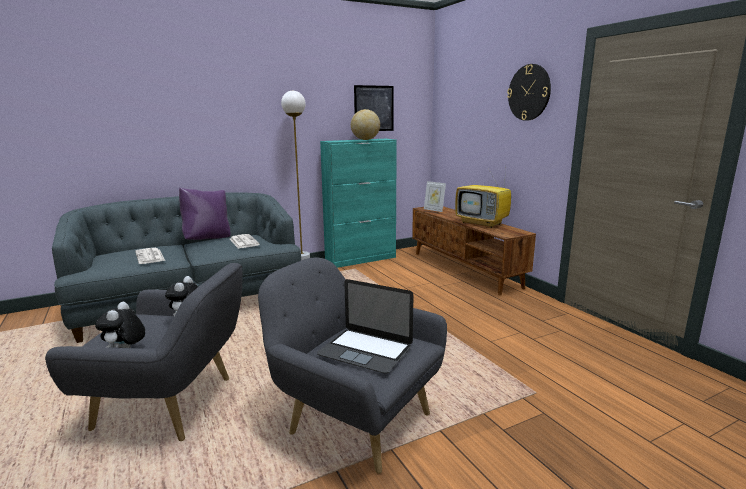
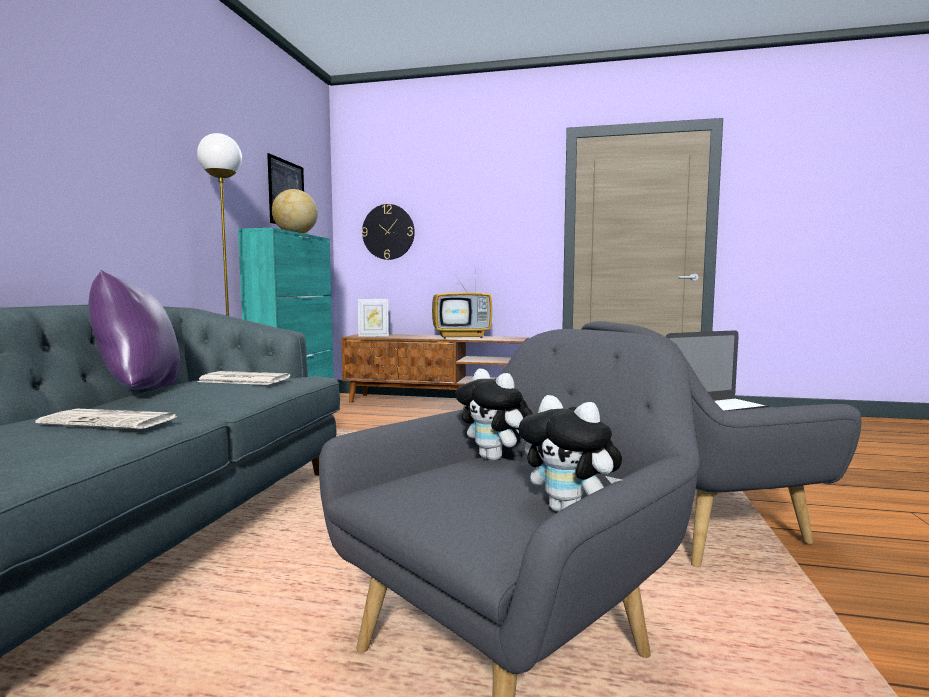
camera: 50 degrees left, 10 degrees down
(529, 92) = (500, 187): wall clock -> wall clock (388, 232)

